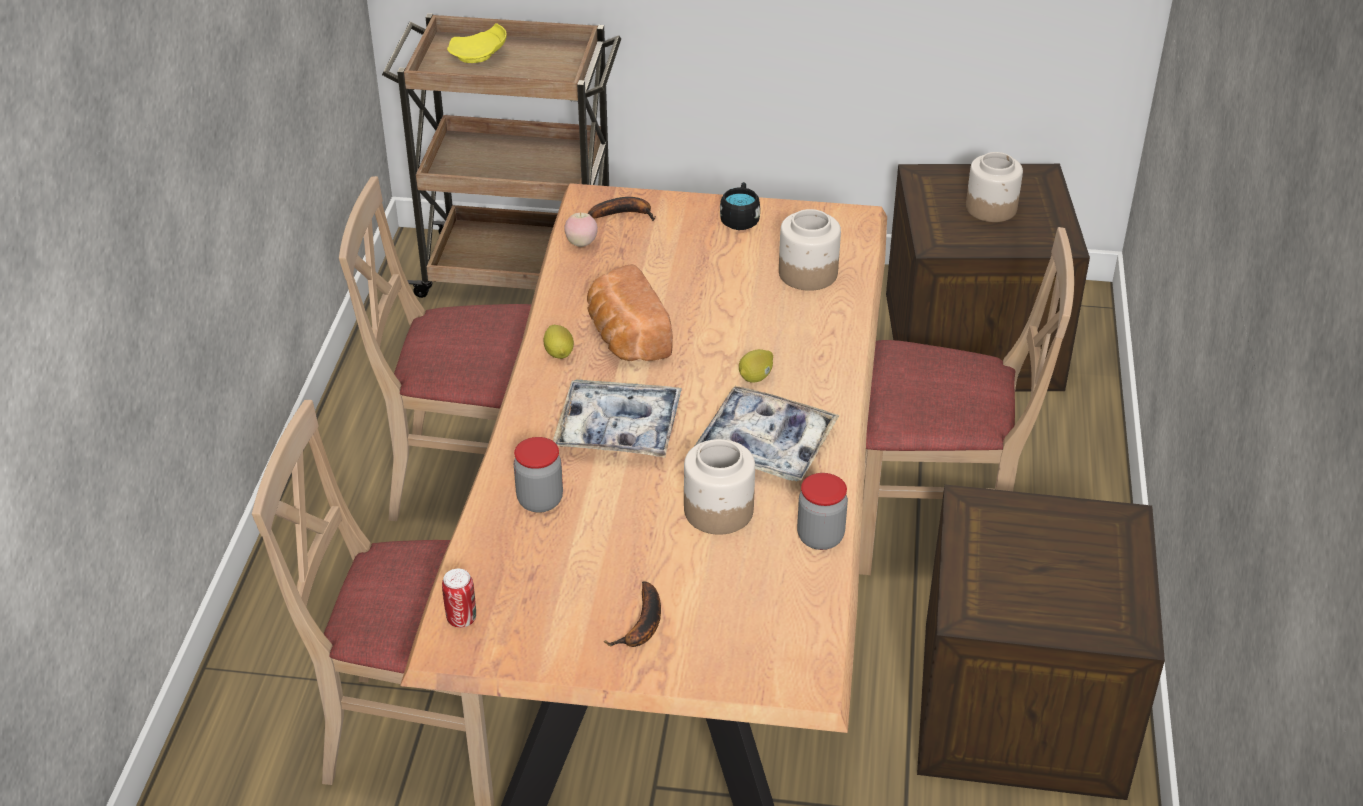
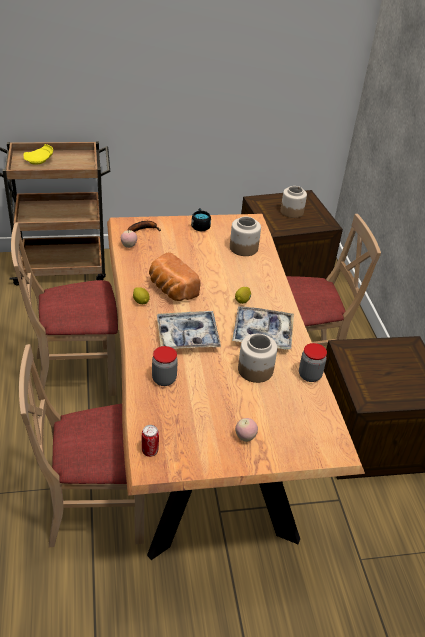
camera: 20 degrees left, 0 degrees up
(642, 626) = (245, 437): banana -> apple

